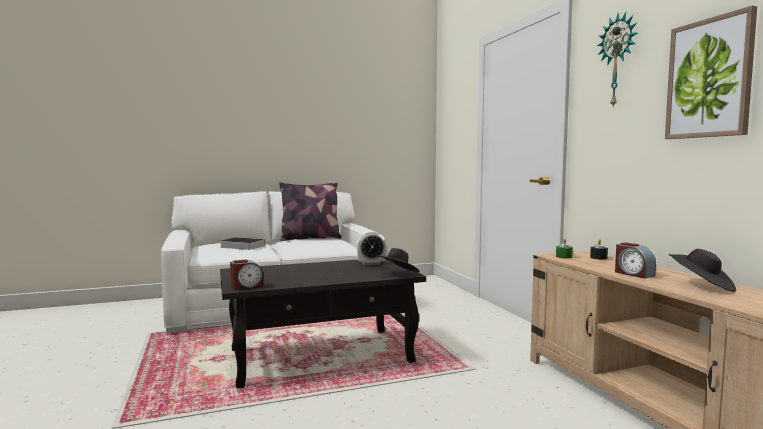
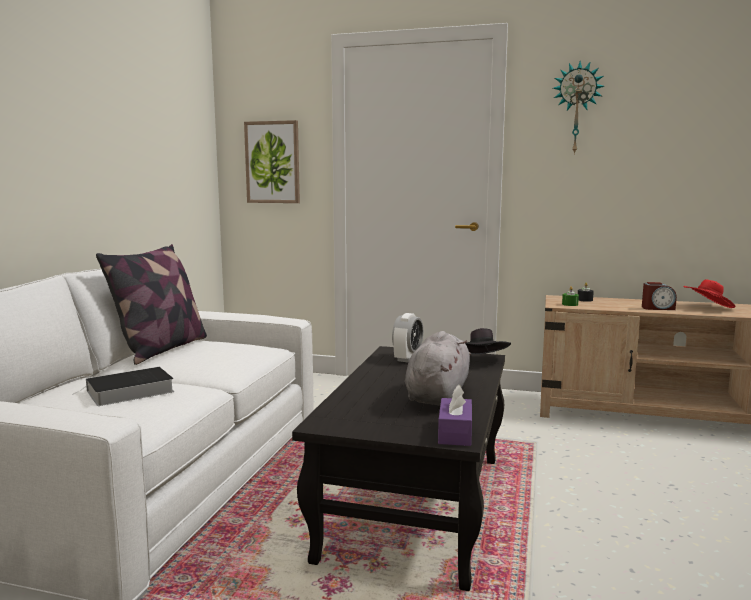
camera: 55 degrees left, 5 degrees up
(246, 286) = (455, 433): alarm clock -> purple tissue box
(307, 277) = (438, 395): none -> grey plush toy
(701, 286) = (708, 308): black hat -> red hat
(709, 78) = (674, 140): picture -> picture (273, 162)

